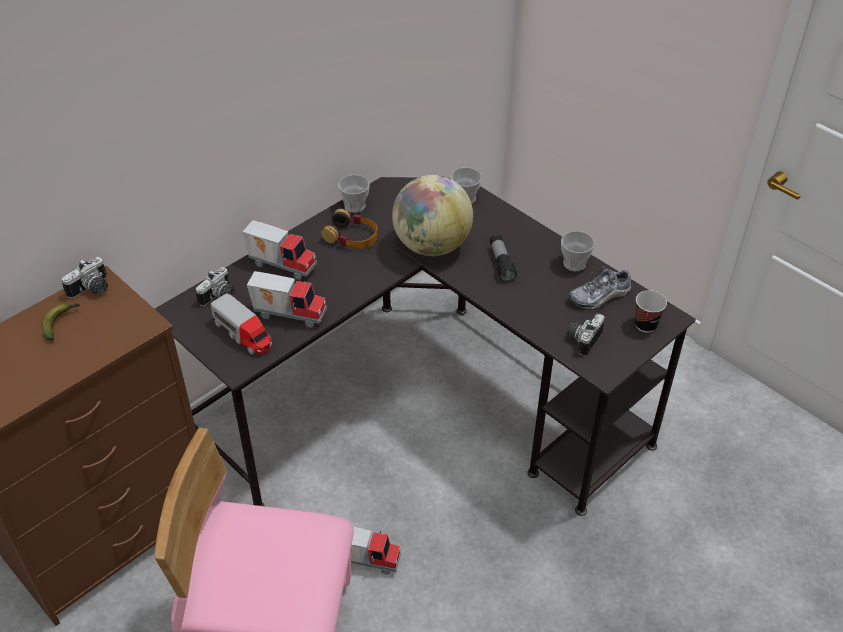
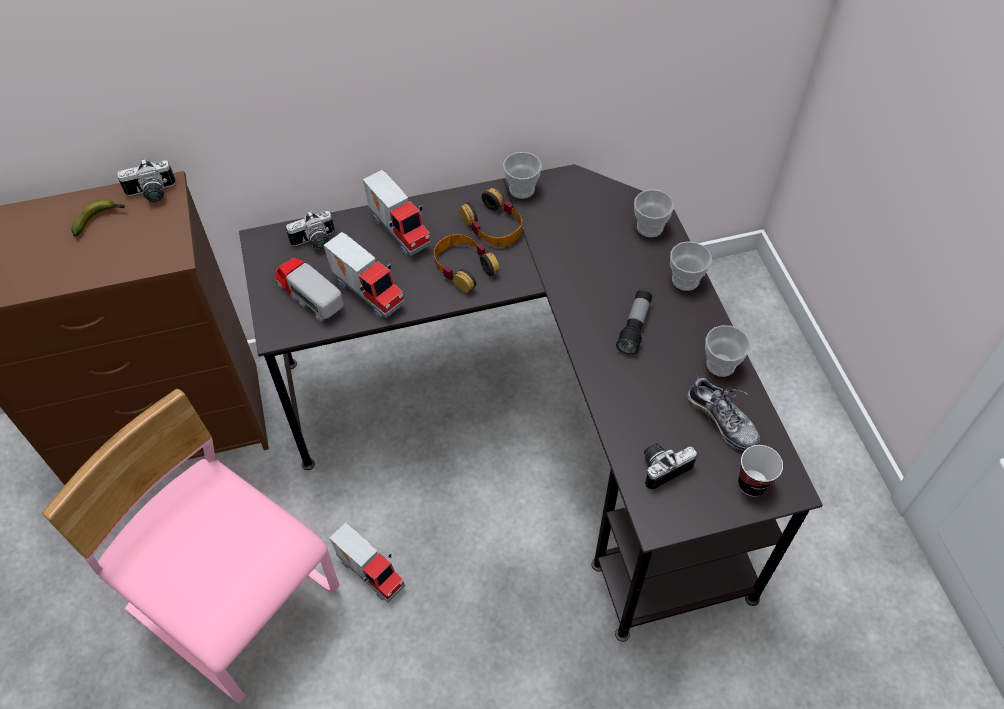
camera: 30 degrees right, 10 degrees up
(244, 334) = (309, 295): toy truck -> toy truck turned 150 degrees clockwise
(350, 271) = (463, 267): none -> headphones
(431, 245) = (571, 272): globe -> none
(513, 222) = (685, 280): none -> cup
(599, 296) = (722, 420): shoe -> shoe turned 135 degrees counterclockwise

